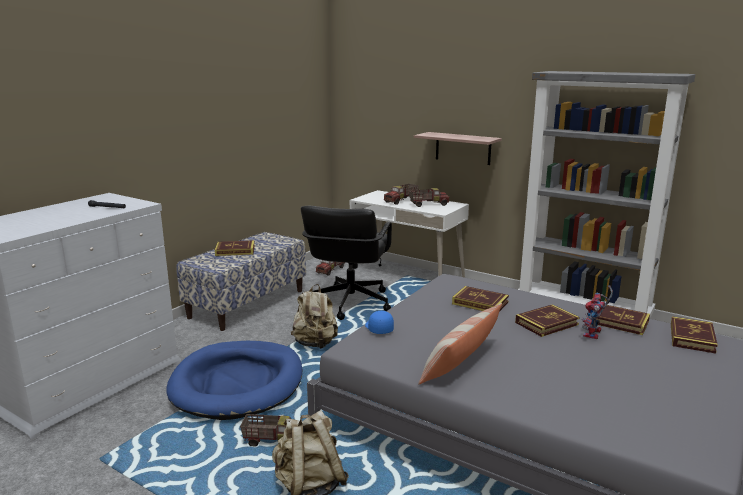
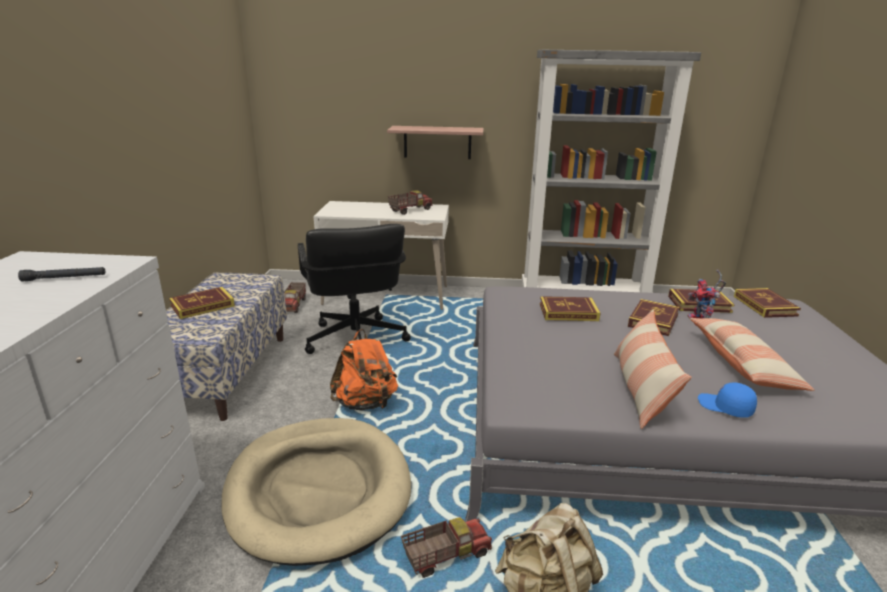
camera: 30 degrees left, 5 degrees up
(238, 383) = (319, 491): blue dog bed -> beige dog bed
(315, 344) = (365, 403): beige backpack -> orange backpack
(378, 328) = (511, 370): blue cap -> blue cap (725, 407)
(401, 201) = (375, 210): toy truck -> none
(578, 370) = (742, 364): none -> pillow

